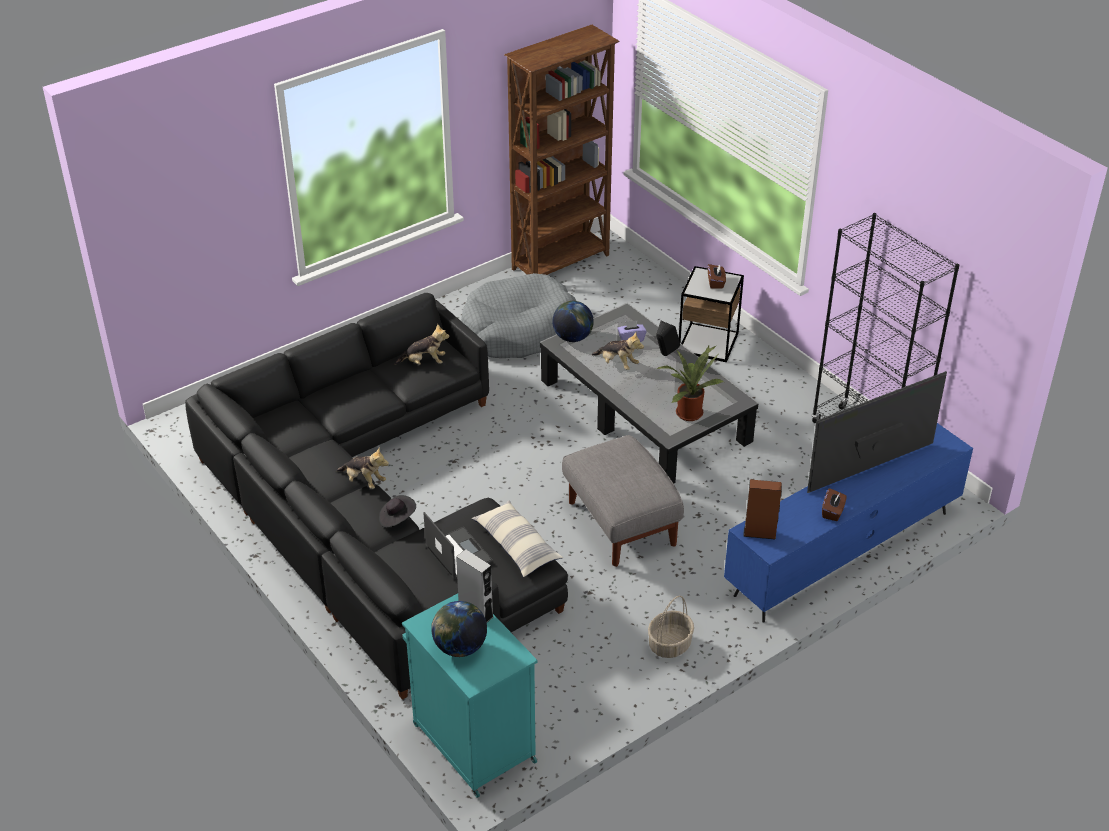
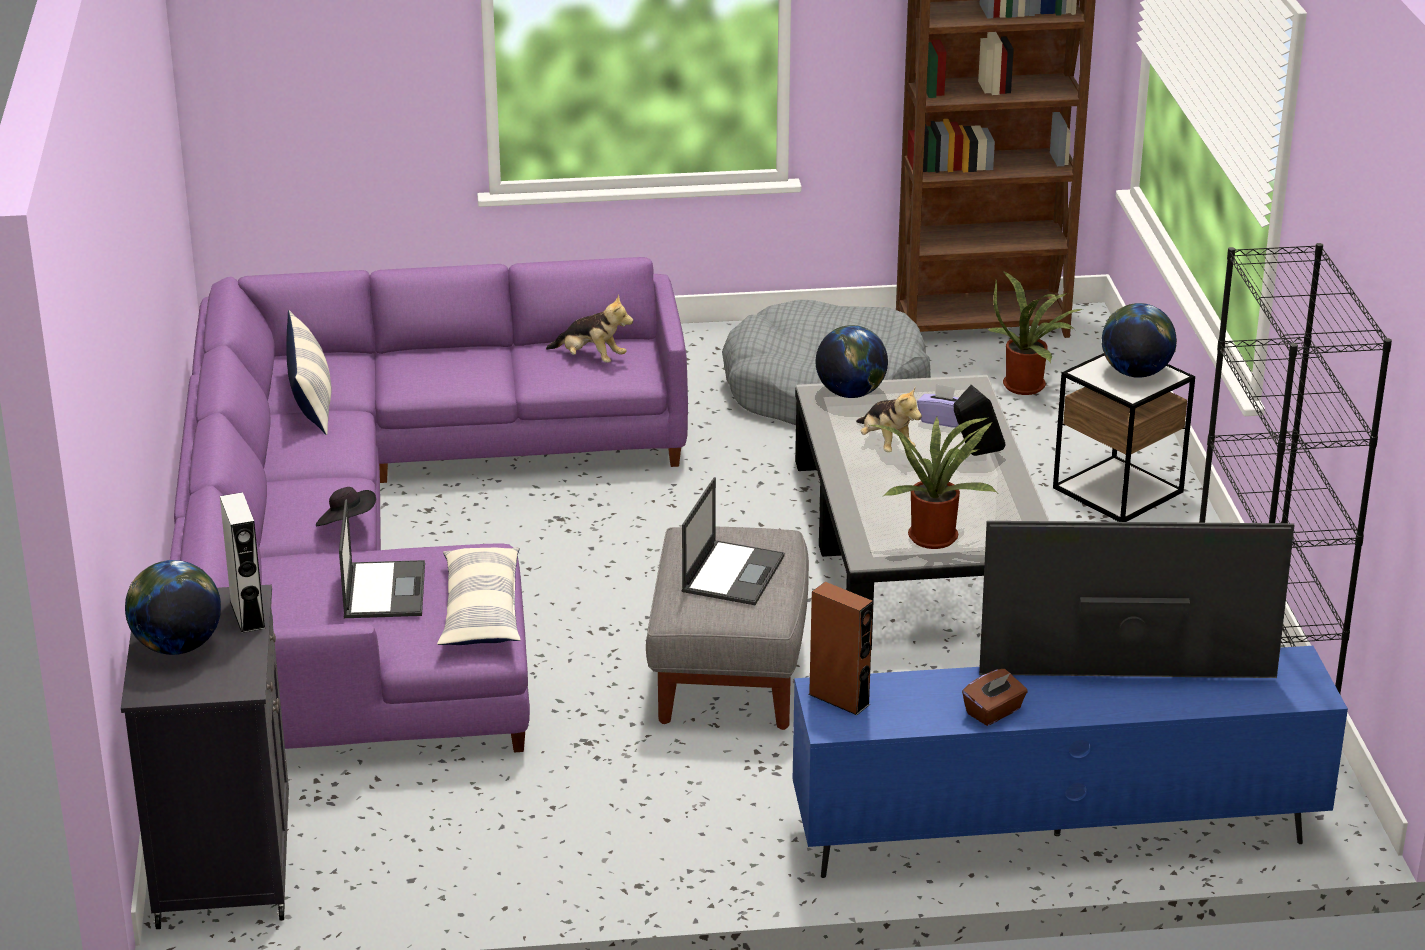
camera: 30 degrees right, 10 degrees down
(297, 444) = (311, 400): none -> pillow
(364, 481) = (351, 467): plush toy -> none
(374, 513) = (382, 544): black sofa -> purple sofa
(472, 741) = (224, 860): turquoise cabinet -> black cabinet
(614, 293) = (1028, 385): none -> potted plant
(627, 474) = (733, 573): none -> laptop
(670, 645) = (640, 852): basket -> none
(716, 282) = (1136, 373): brown tissue box -> globe

